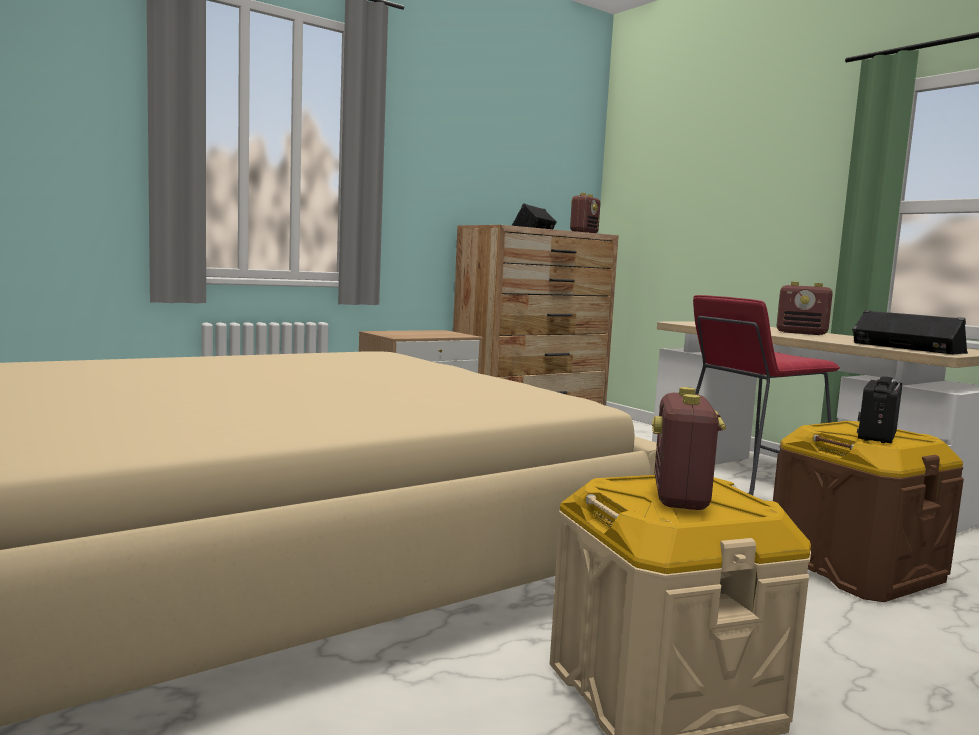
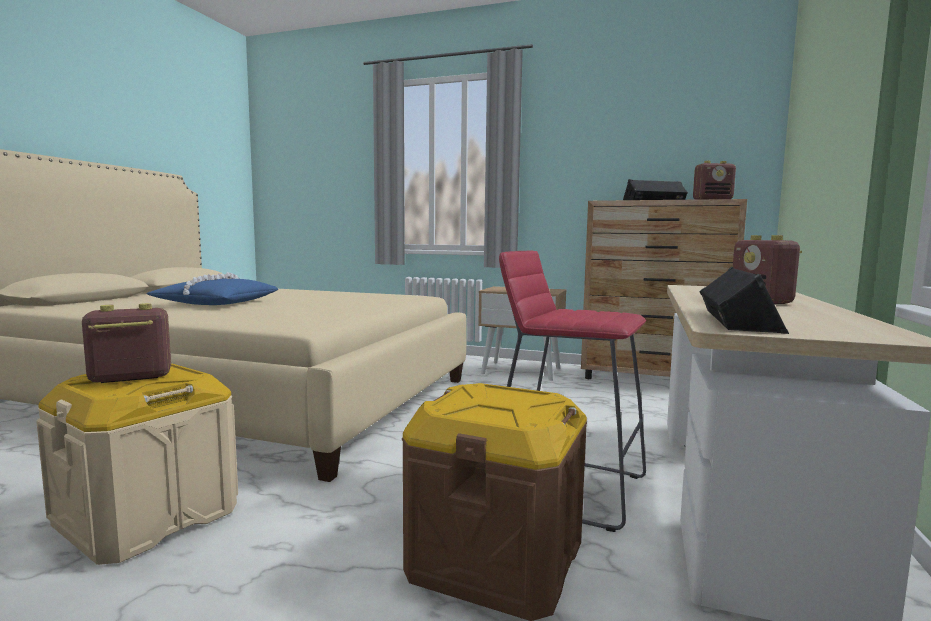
camera: 55 degrees right, 0 degrees up
(255, 394) = (216, 303): none -> blue pillow
(877, 435) = (485, 404): radio -> none

